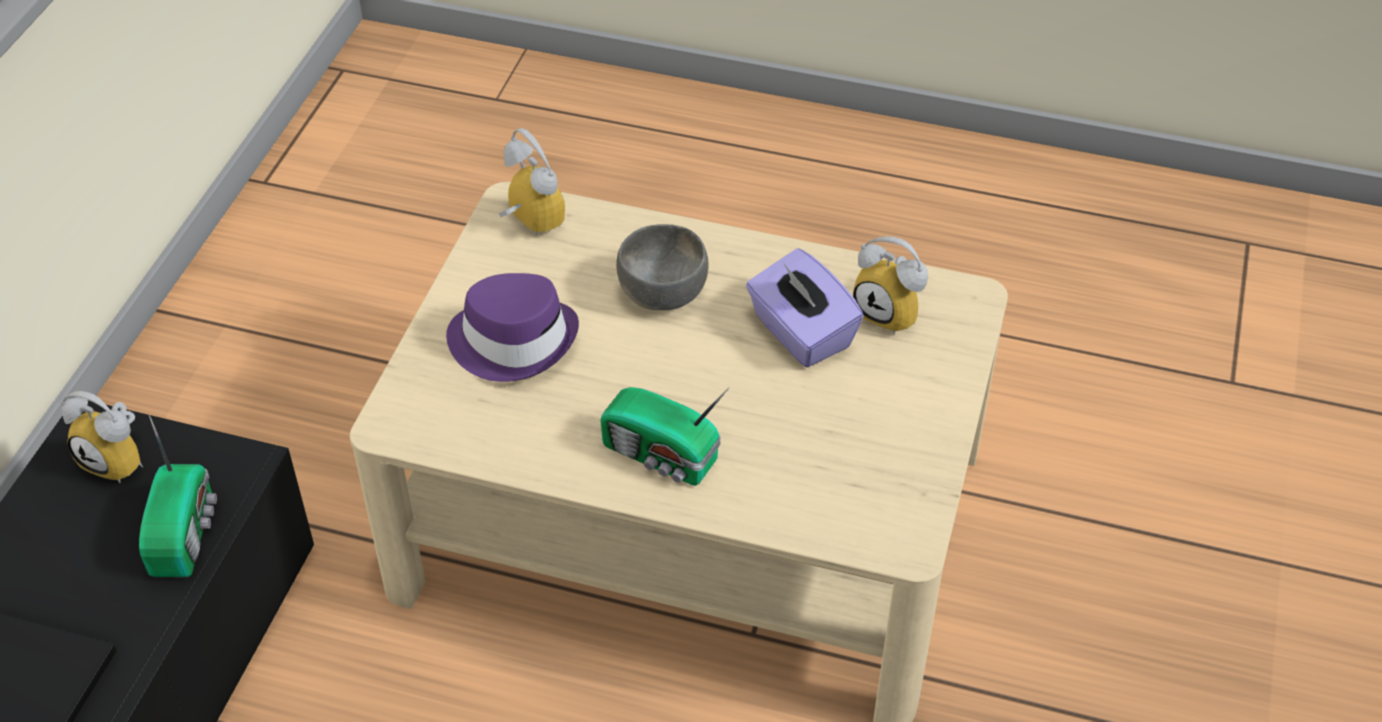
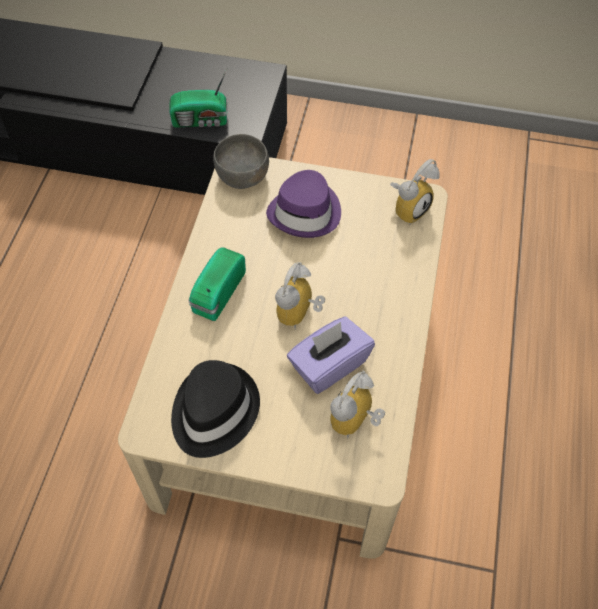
camera: 85 degrees right, 10 degrees up
(120, 459) = (246, 88): alarm clock -> alarm clock (300, 315)
(663, 292) = (357, 284): grey bowl -> grey bowl (243, 176)
(874, 464) = (213, 411): none -> black hat

